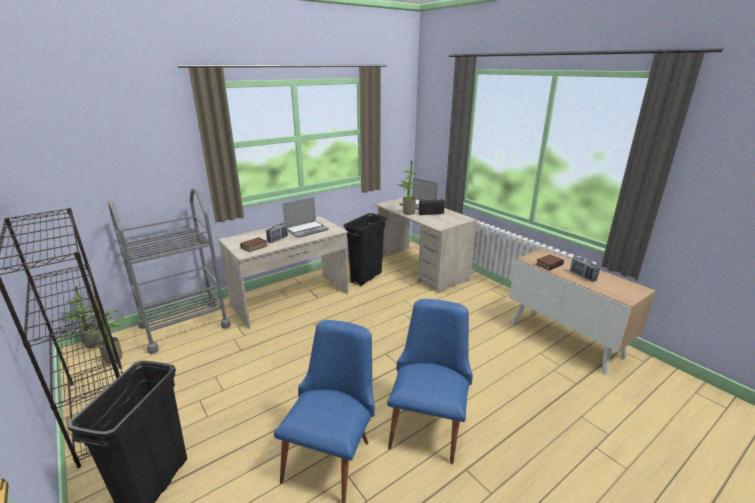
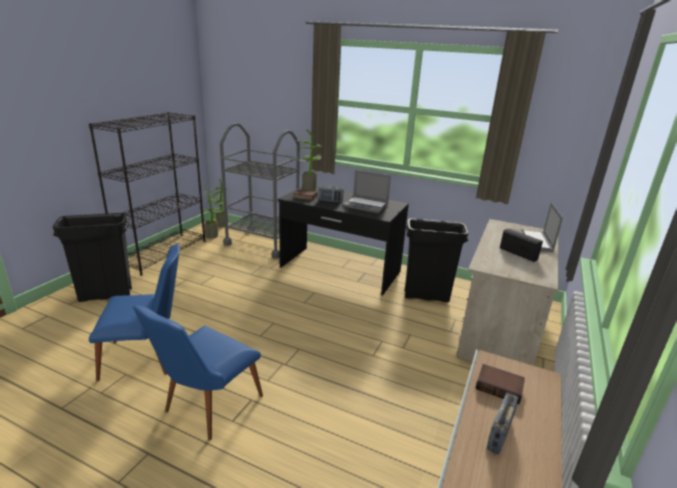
camera: 60 degrees right, 0 degrees up
(291, 299) = (339, 269): beige desk -> black desk
(407, 212) = (493, 239): potted plant -> potted plant (309, 189)
(428, 423) = (206, 408): blue chair -> blue chair turned 135 degrees clockwise

